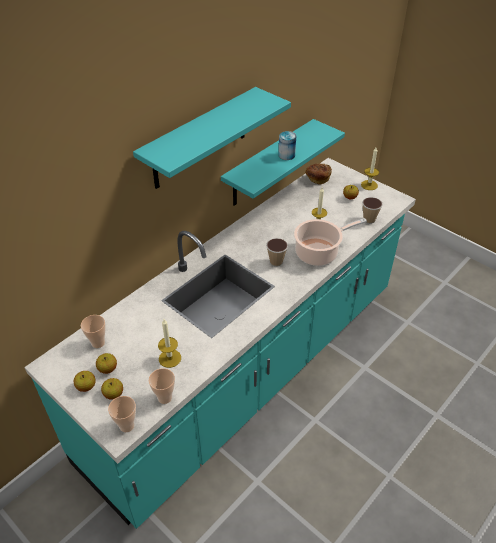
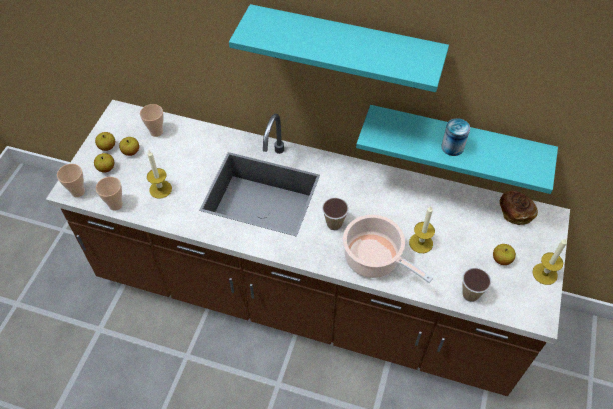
camera: 65 degrees right, 10 degrees up
(247, 371) = (306, 296): turquoise counter -> brown counter

